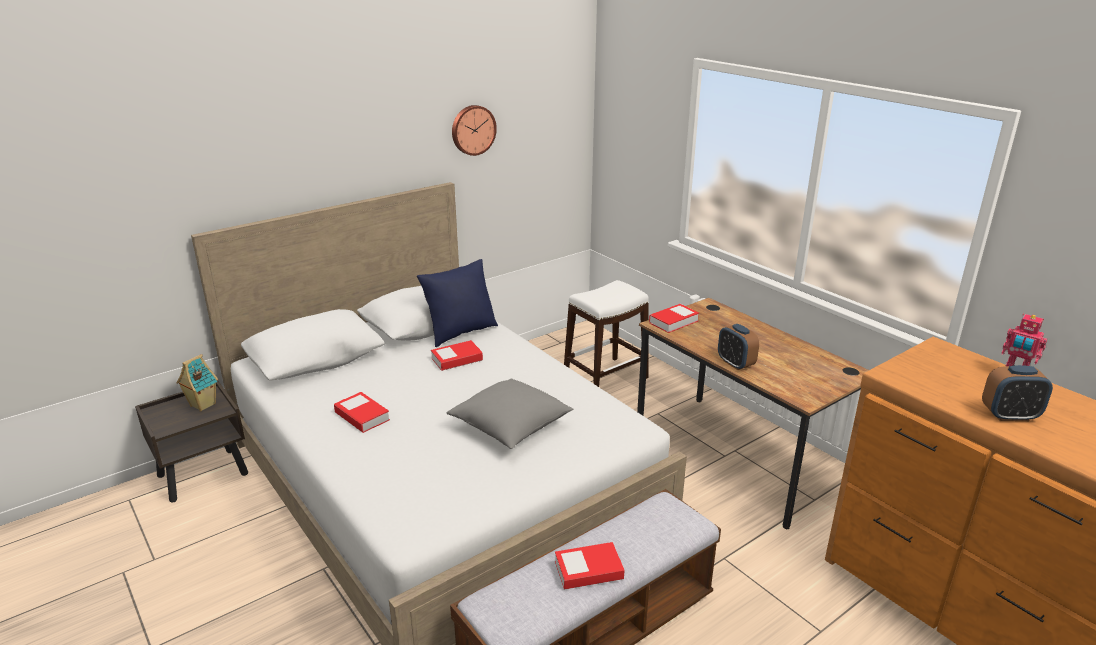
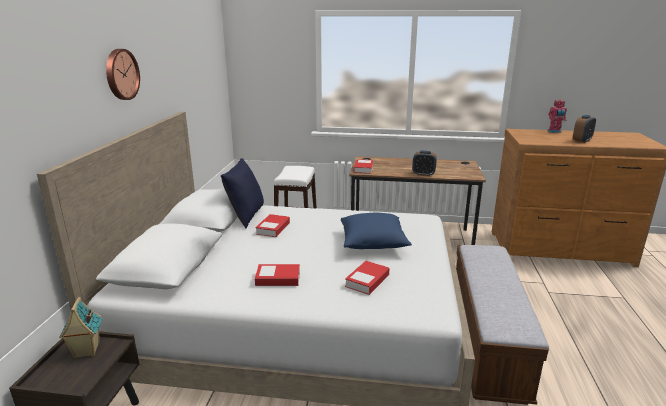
camera: 45 degrees left, 5 degrees down
(472, 130) = (183, 70): wall clock -> wall clock (121, 74)
(511, 428) = (373, 243): grey pillow -> blue pillow
(588, 570) = (503, 288): book -> book (367, 281)

